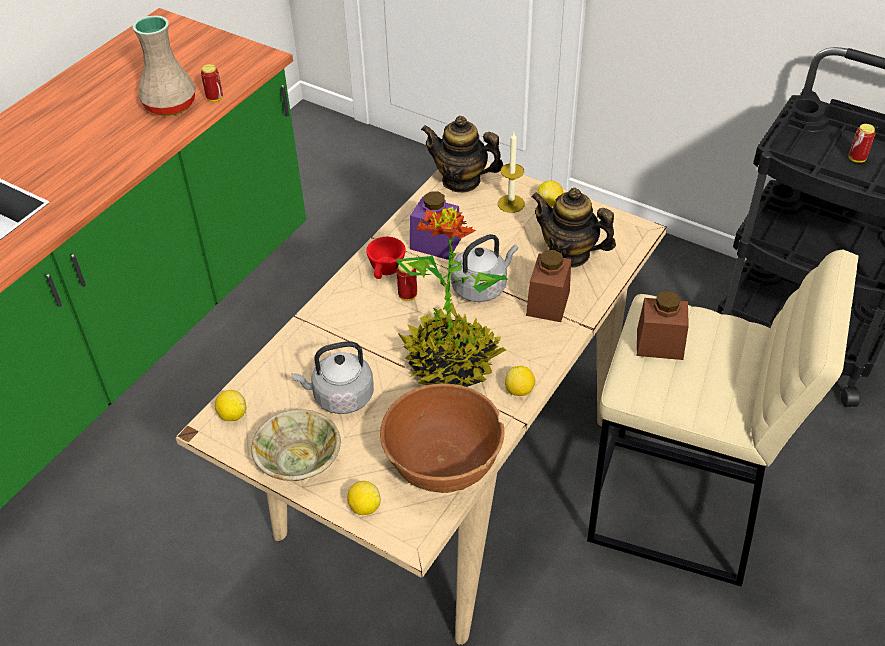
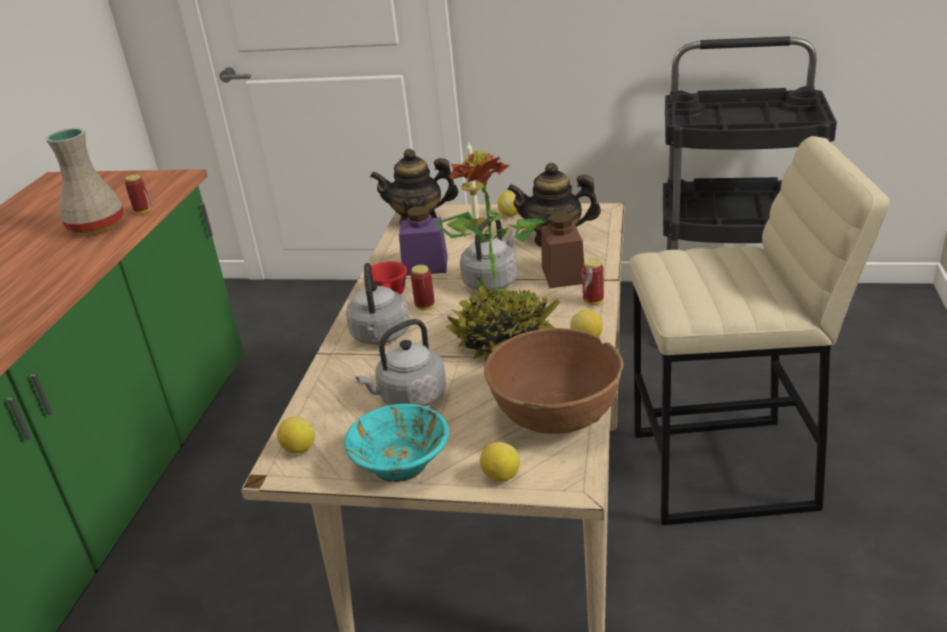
camera: 20 degrees left, 15 degrees down
(300, 461) = (401, 462): beige bowl -> turquoise bowl
(353, 317) = (380, 336): none -> grey kettle
(659, 344) = (682, 276): brown jar -> none
(857, 159) = (745, 120): can -> can (593, 301)

